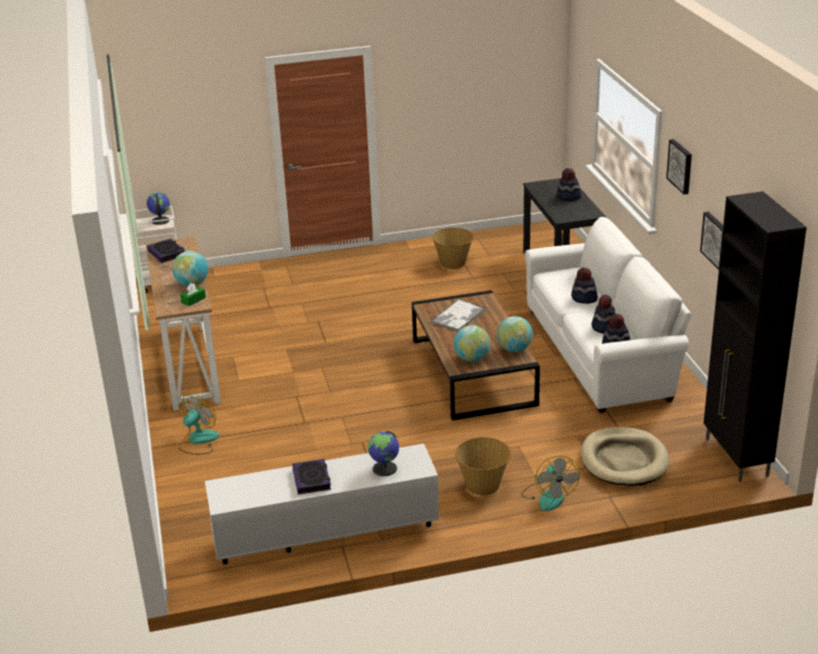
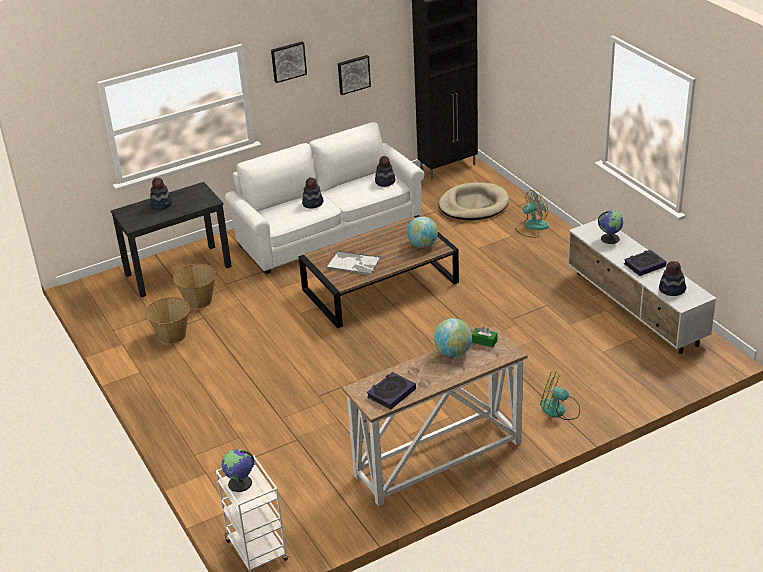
camera: 105 degrees left, 5 degrees up
(483, 485) = (534, 254): basket -> basket (198, 300)
(514, 349) = (399, 228): globe -> none
(603, 327) = (358, 189): hat -> hat (672, 290)

